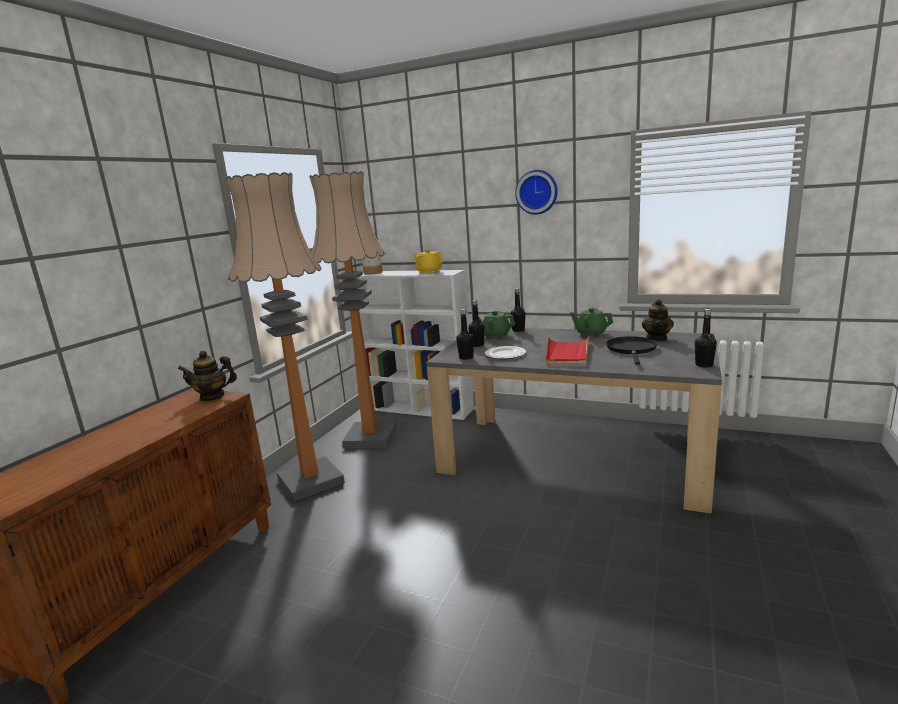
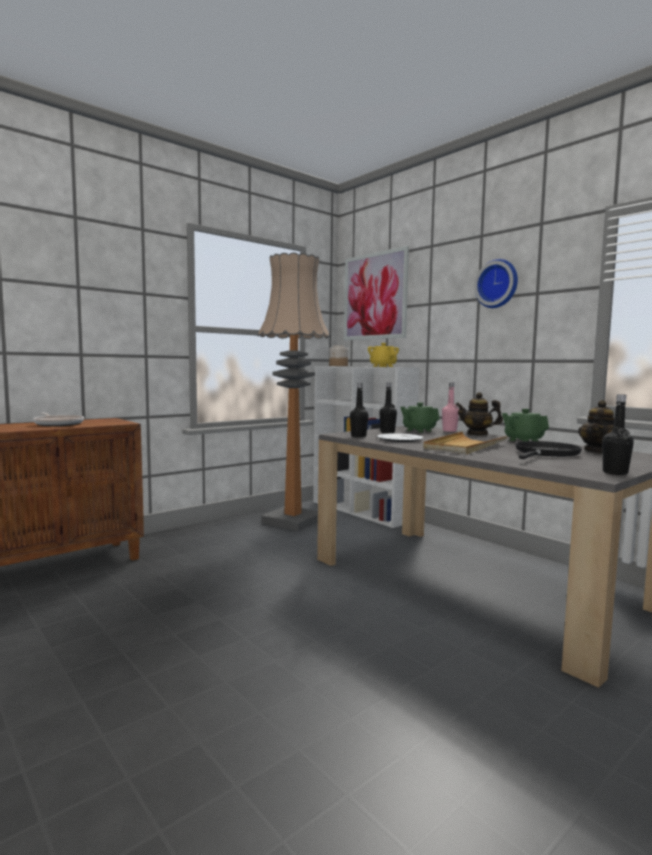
camera: 25 degrees right, 10 degrees down
(159, 418) = (58, 424): none -> frying pan
(212, 396) = (114, 421): teapot -> teapot (477, 434)
(311, 481) = (208, 538): floor lamp -> none
(401, 199) = (375, 296): none -> picture
(518, 330) = (449, 431): black bottle -> pink bottle
(567, 353) = (464, 446): red tray -> beige tray

